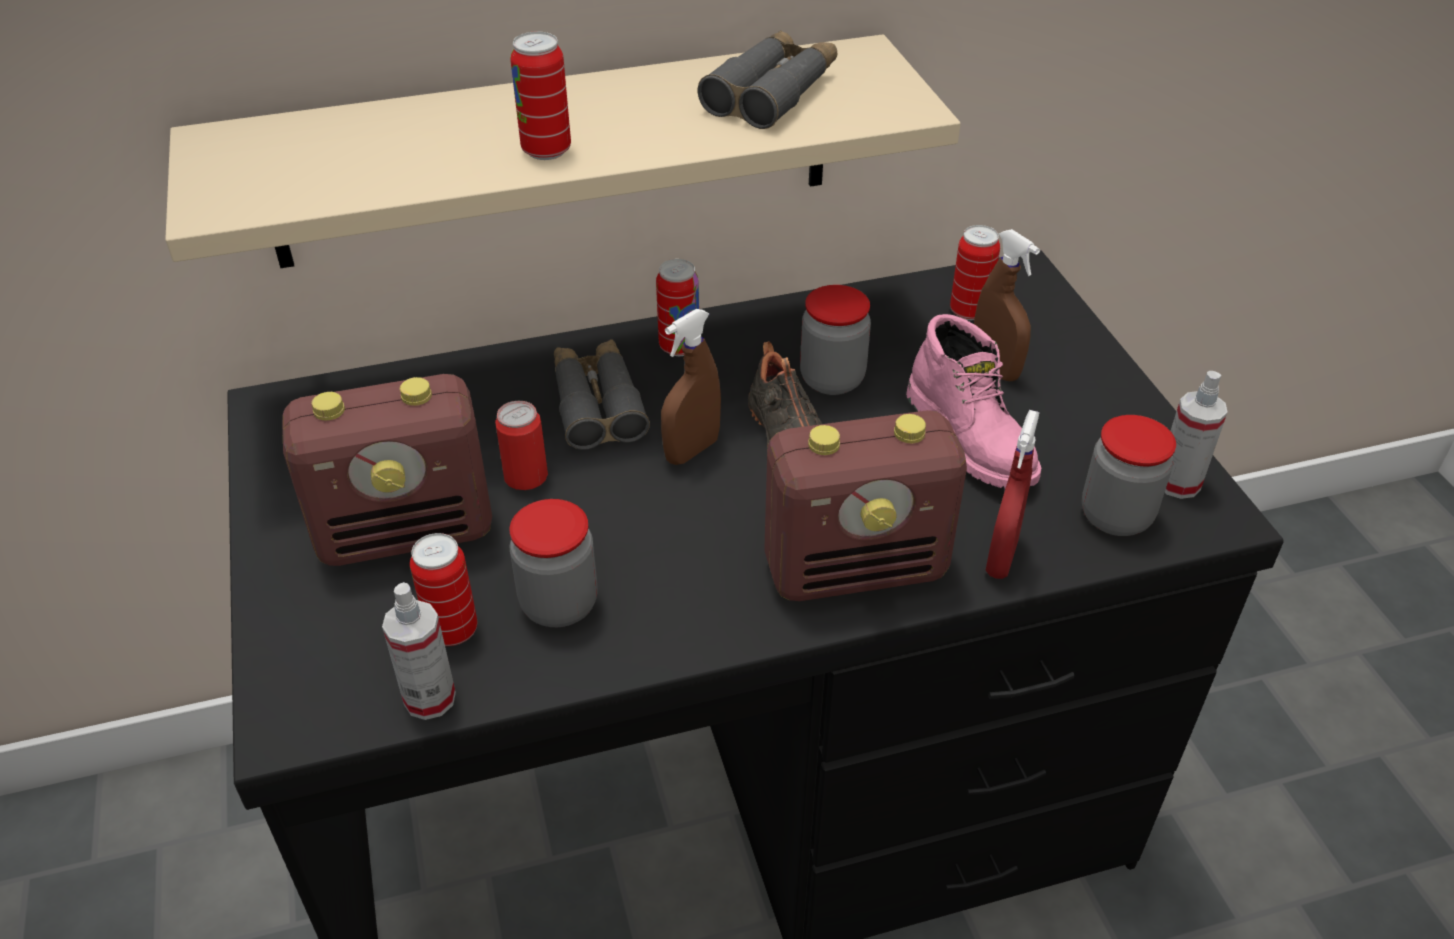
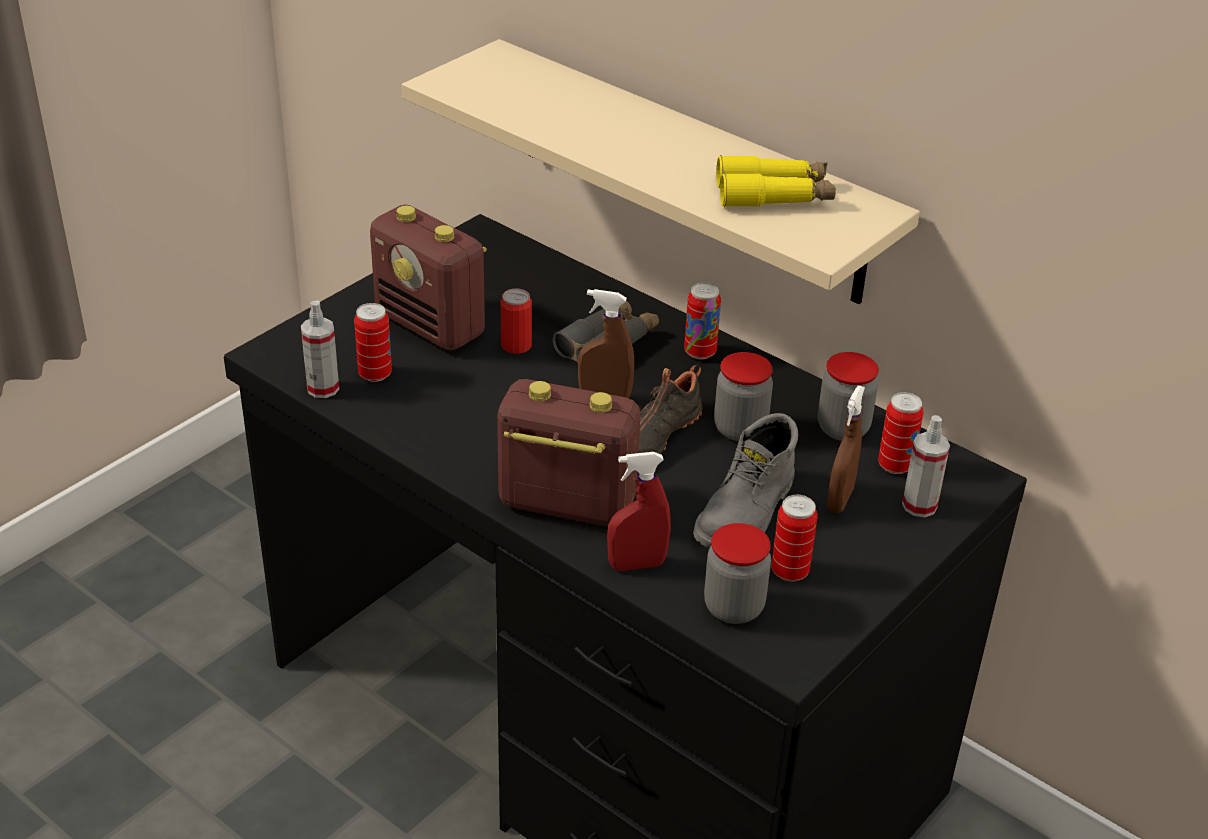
camera: 55 degrees right, 5 degrees down
(546, 150) = (608, 148): can -> can (790, 571)
(559, 604) = (427, 402): jar -> jar (843, 428)
(772, 93) = (774, 195): grey binoculars -> yellow binoculars
(856, 568) = (565, 504): radio -> radio turned 150 degrees clockwise
(973, 438) = (747, 514): pink boot -> grey boot
(1178, 483) = (804, 630): spray bottle -> spray bottle (919, 505)

